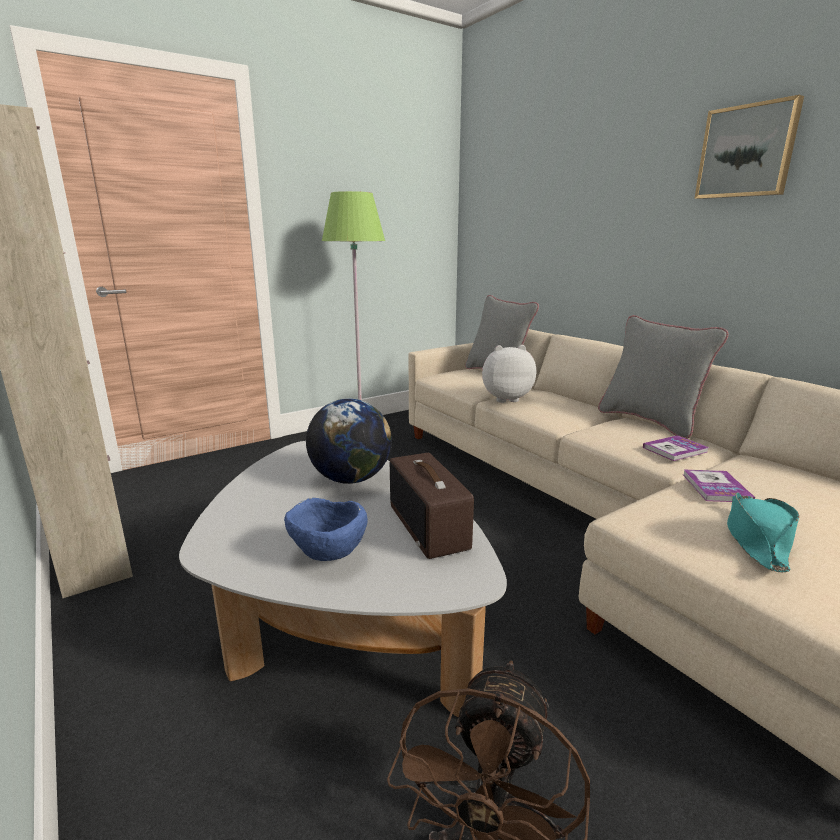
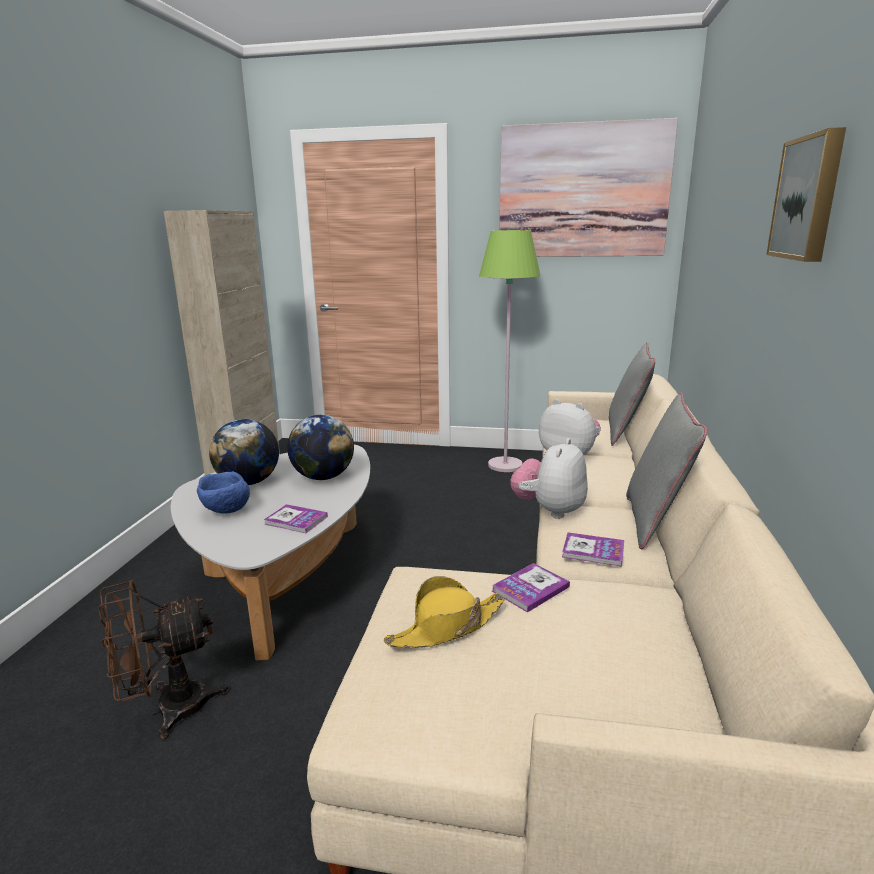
camera: 45 degrees right, 0 degrees up
(276, 517) = (248, 482): none -> globe
(385, 162) = (583, 191): none -> picture
(430, 527) = (296, 520): radio -> book
(583, 436) = (549, 510): none -> plush toy
(756, 539) = (446, 627): turquoise hat -> yellow hat

